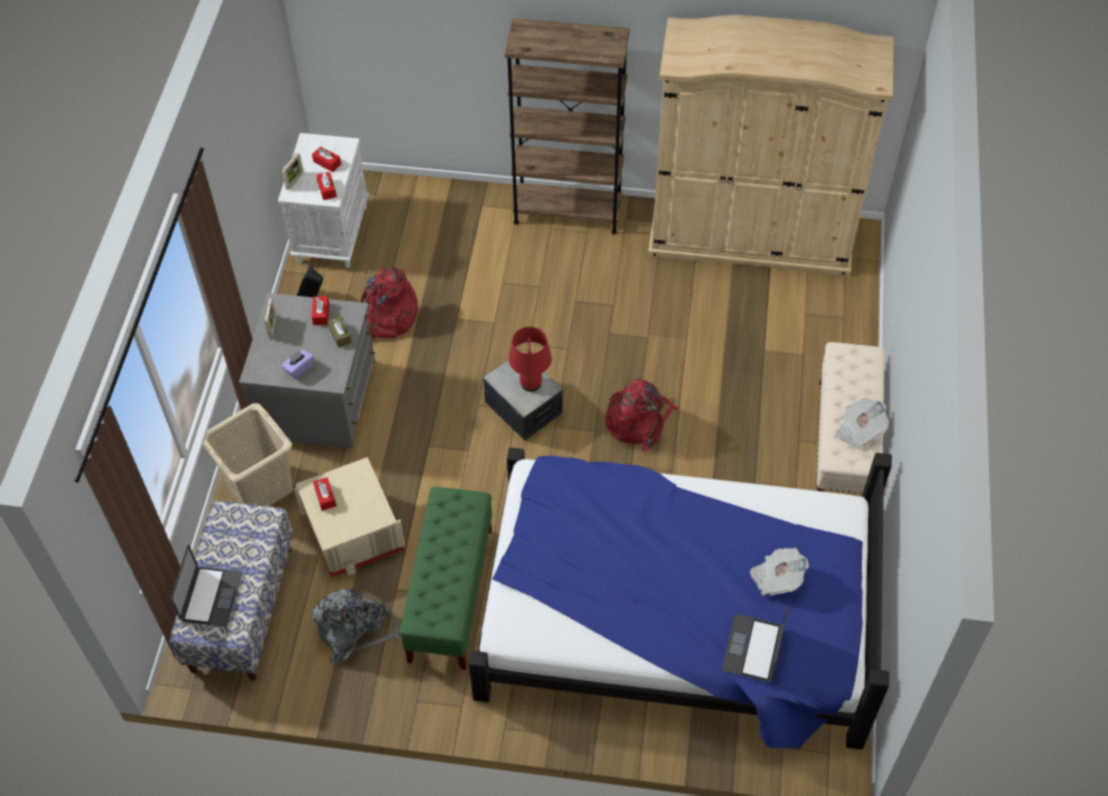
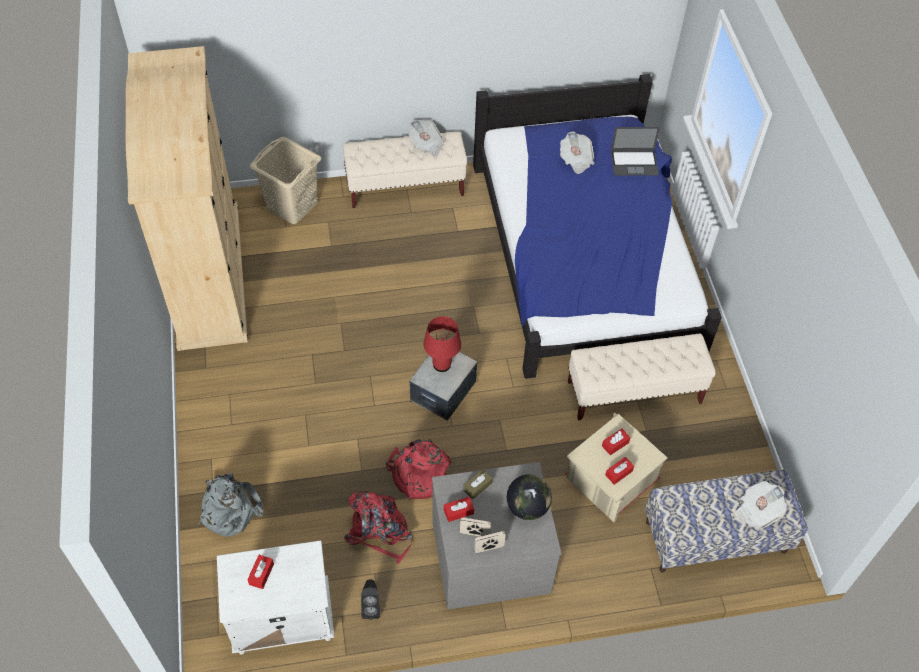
camera: 110 degrees left, 0 degrees up
(211, 597) = (757, 511): laptop -> newspaper
(260, 487) = (600, 568): beige laundry basket -> beige laundry basket (292, 205)
(294, 181) = (295, 597): picture frame -> picture frame (474, 534)
(299, 368) = (527, 507): purple tissue box -> globe
(327, 189) = (300, 560): red tissue box -> red tissue box (615, 444)
(354, 629) = (693, 448): grey backpack -> grey backpack (229, 509)
(451, 595) = (634, 392): green bench -> beige bench
(567, 212) = (206, 416): brown bookcase -> none
(639, 421) = (428, 310): red backpack -> red backpack (419, 475)

